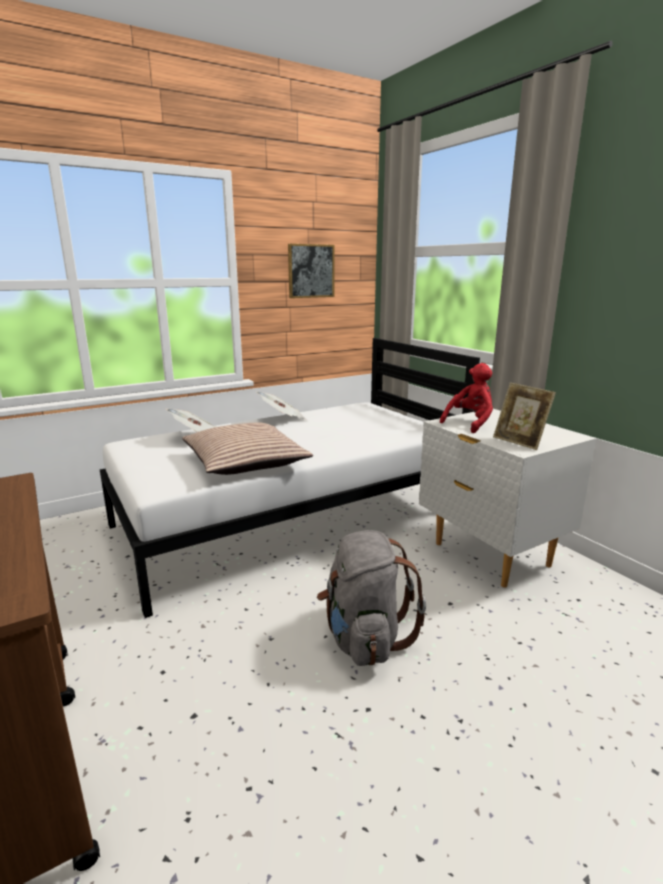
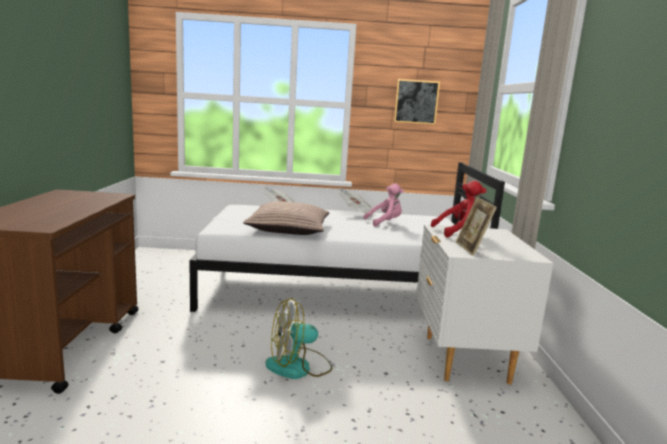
camera: 30 degrees right, 5 degrees down
(330, 424) = (385, 223): none -> pink plush toy
(364, 638) = (298, 367): grey backpack -> fan

